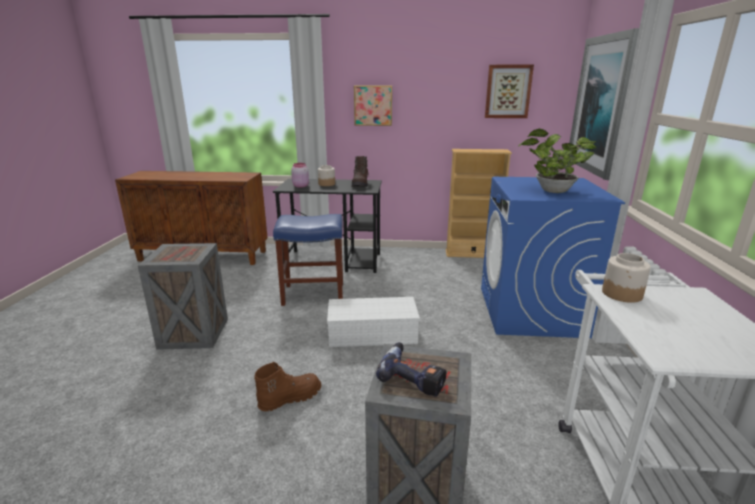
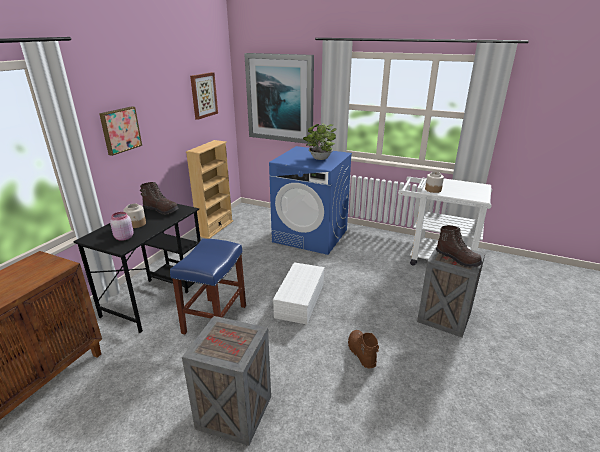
camera: 70 degrees left, 5 degrees up
(413, 376) = (458, 259): power drill -> brown boot

